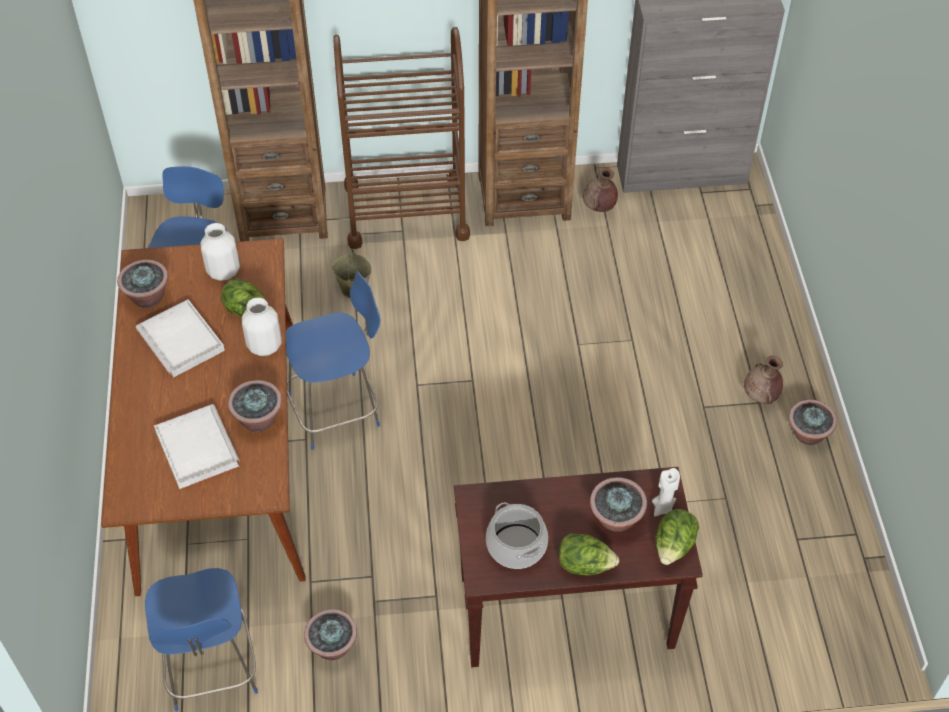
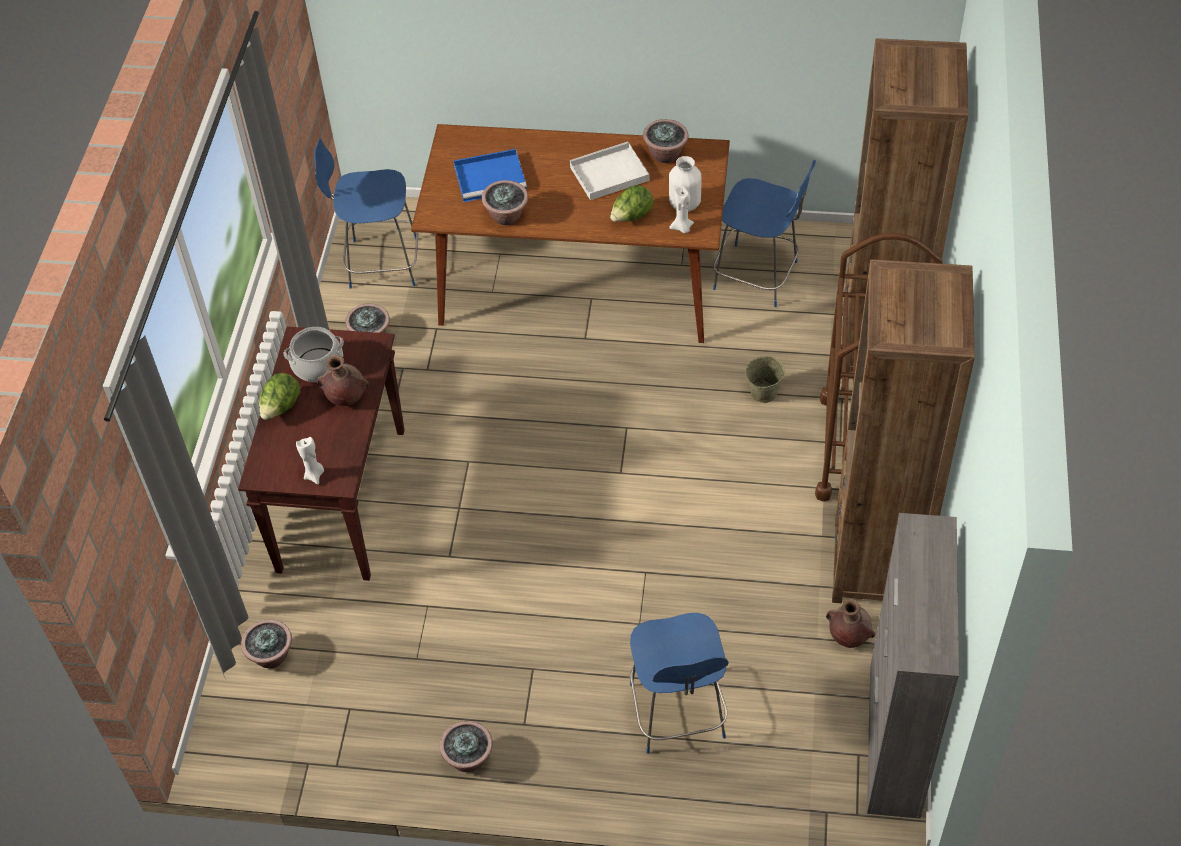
camera: 105 degrees right, 0 degrees up
(195, 447) = (491, 177): white tray -> blue tray
(259, 269) = (682, 228): none -> white candle
(264, 346) = (586, 226): white vase -> none
(337, 409) = (612, 364): blue chair -> blue chair (678, 714)
(615, 519) = (316, 438): potted plant -> potted plant (271, 656)
(673, 547) = (273, 473): lettuce -> none
(760, 396) = (532, 728): brown vase -> brown vase (345, 397)

